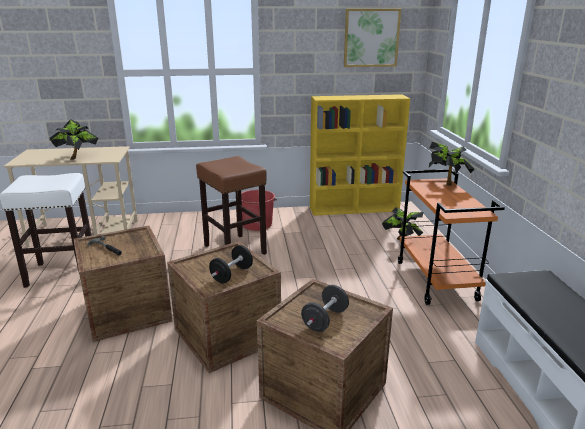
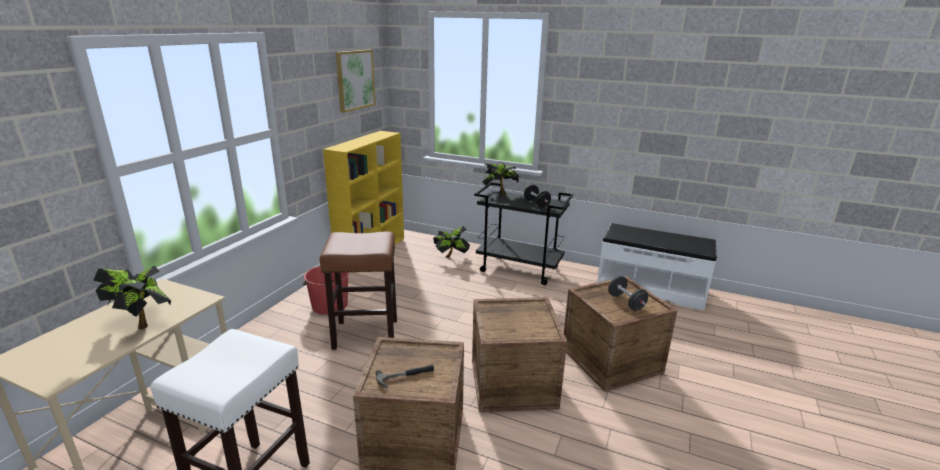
camera: 60 degrees left, 0 degrees up
(231, 275) = (532, 319): black dumbbell -> black dumbbell (536, 204)
(437, 281) = (520, 269): orange cart -> black cart

